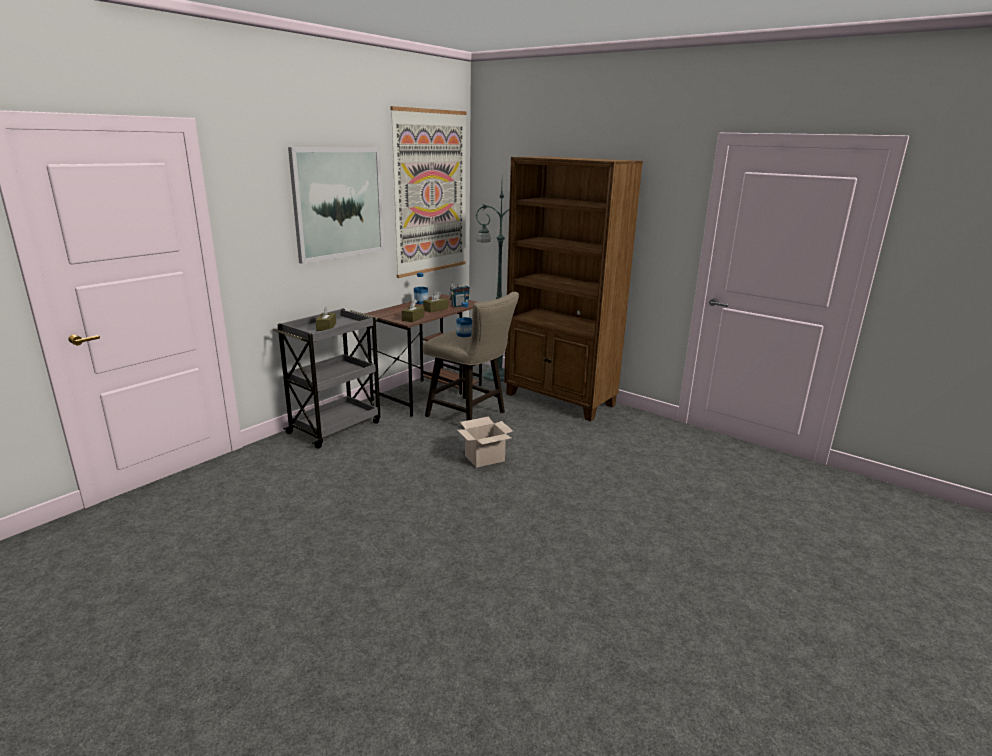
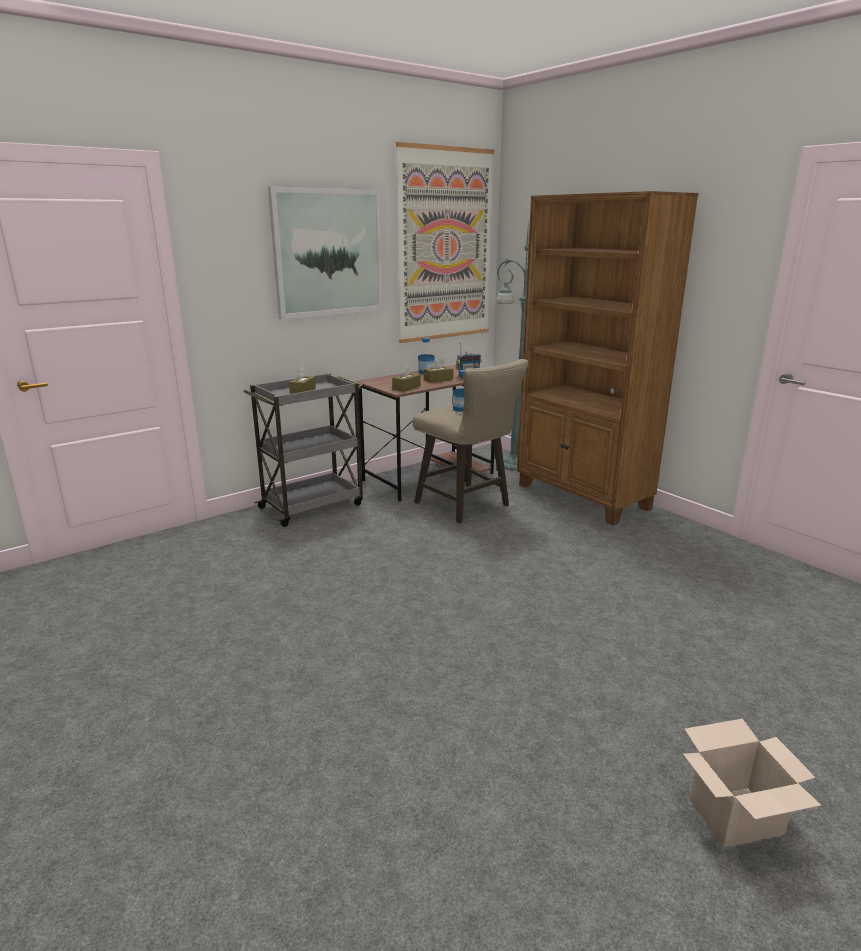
camera: 15 degrees right, 0 degrees up
(484, 459) = (463, 557): cardboard box -> cardboard box (734, 818)

